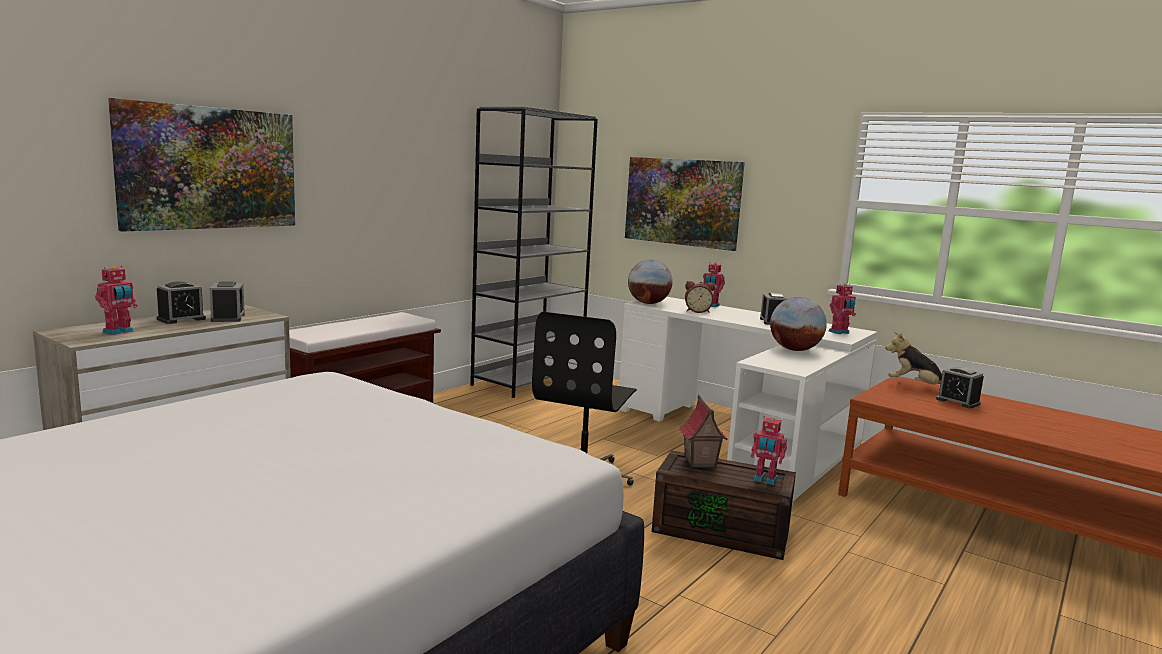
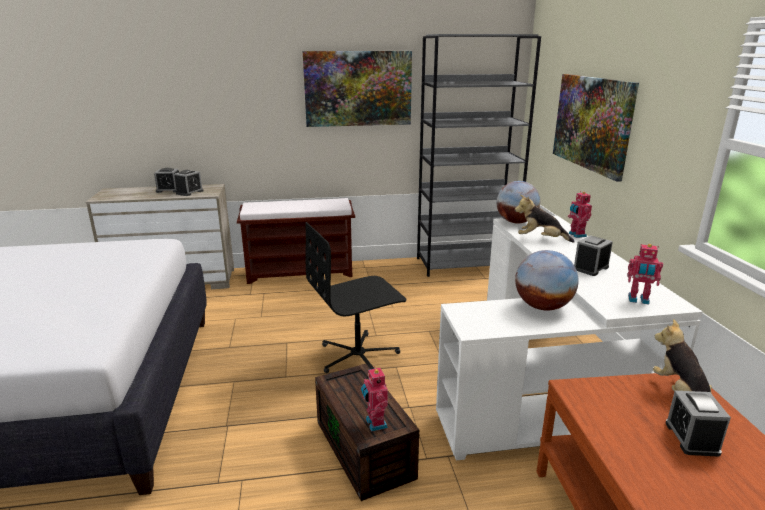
camera: 45 degrees right, 10 degrees up
(119, 332) = (125, 194): toy robot -> none
(209, 168) = (196, 97): picture -> picture (358, 88)
(697, 311) = (540, 239): alarm clock -> plush toy
(699, 462) = (361, 383): toy house -> none

